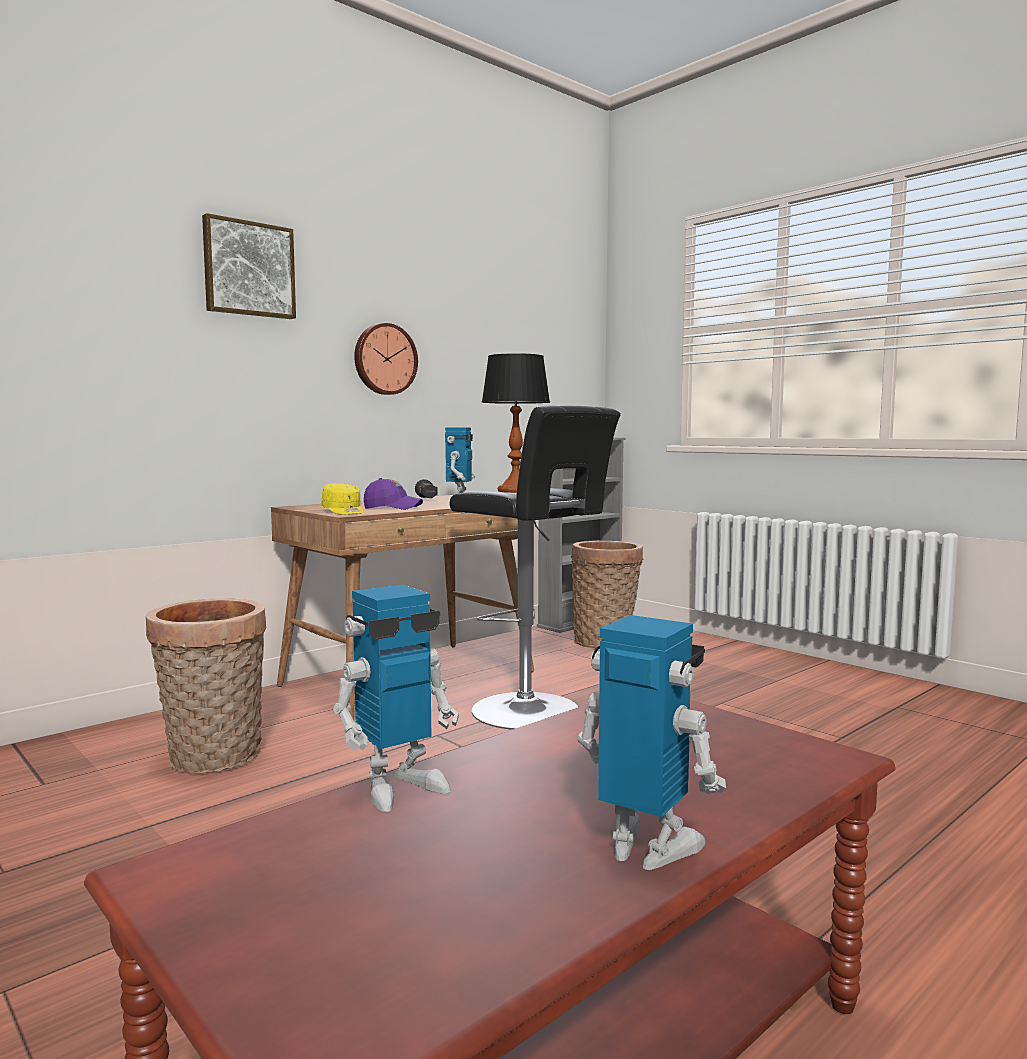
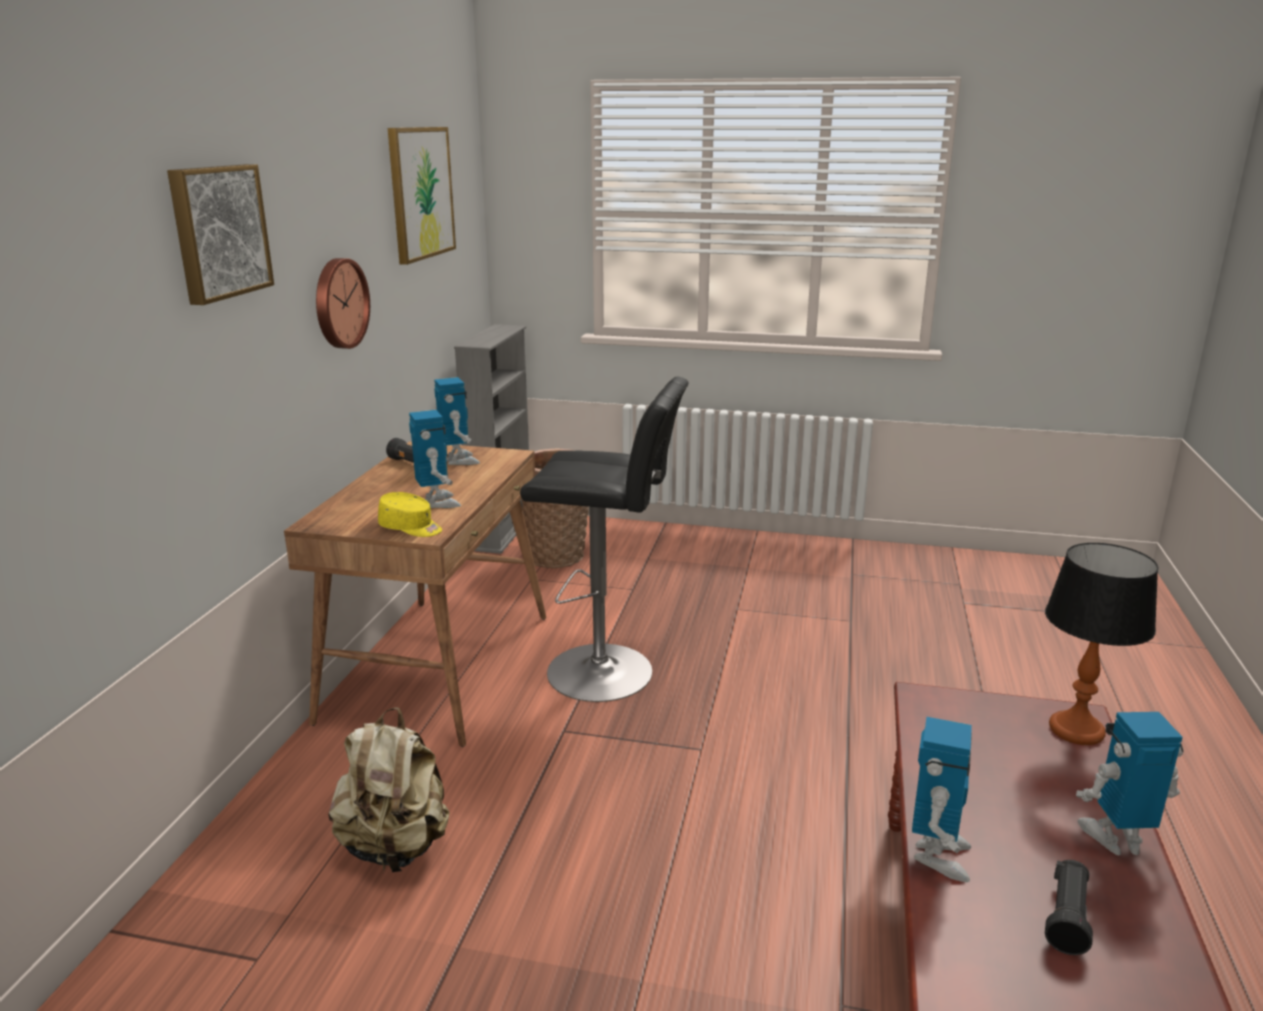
camera: 35 degrees left, 15 degrees up
(213, 759) = (396, 847): basket -> beige backpack
(393, 508) = (437, 503): purple cap -> toy robot
(423, 876) = (1067, 918): none -> black flashlight
(509, 303) = (420, 193): none -> picture
(515, 491) = (581, 467): table lamp -> table lamp (1076, 730)

